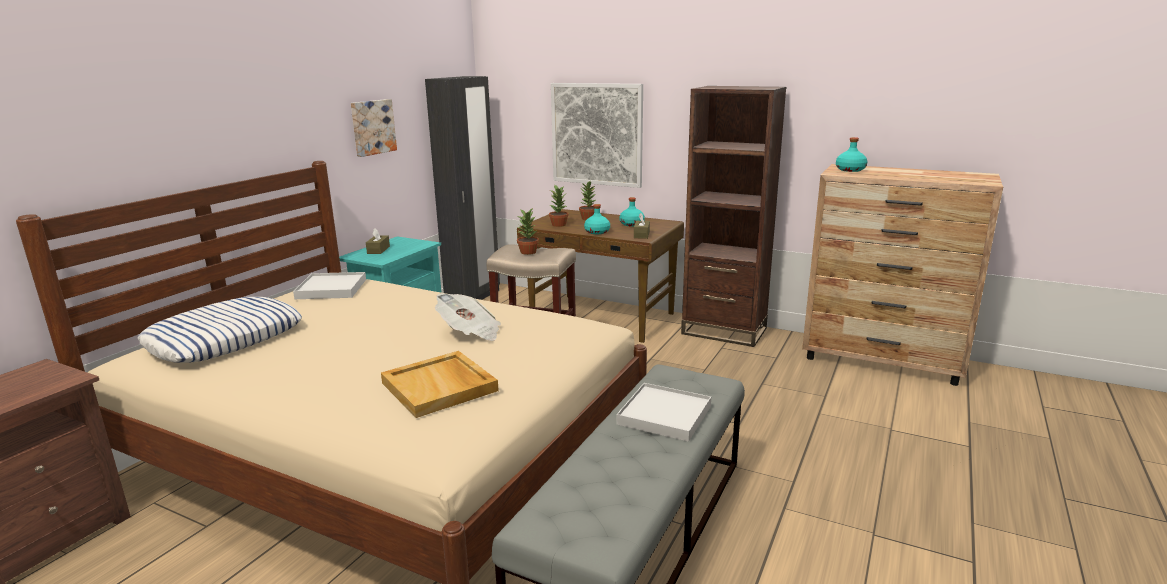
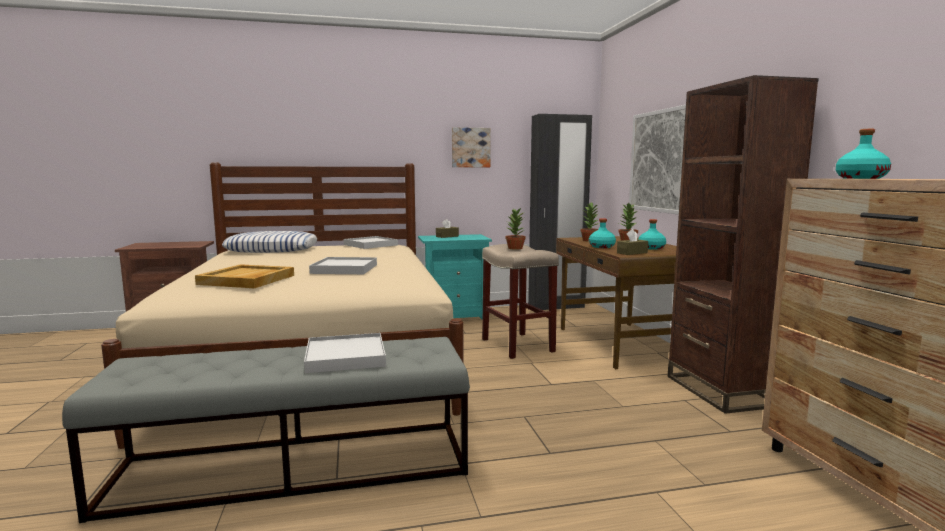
camera: 50 degrees right, 10 degrees down
(470, 333) = (344, 269): newspaper -> white tray

